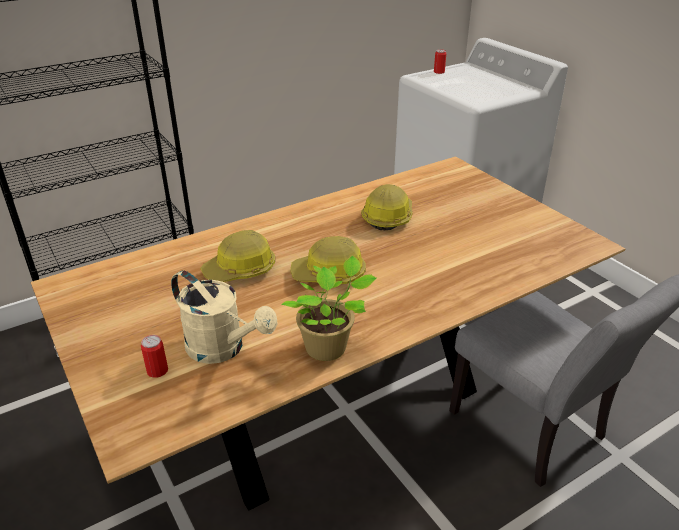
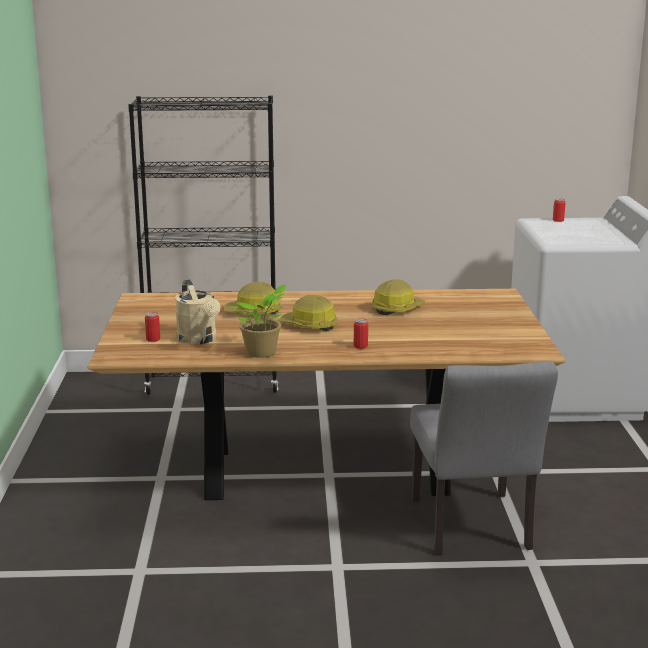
camera: 30 degrees right, 15 degrees down
(422, 293) = (360, 346): none -> can

